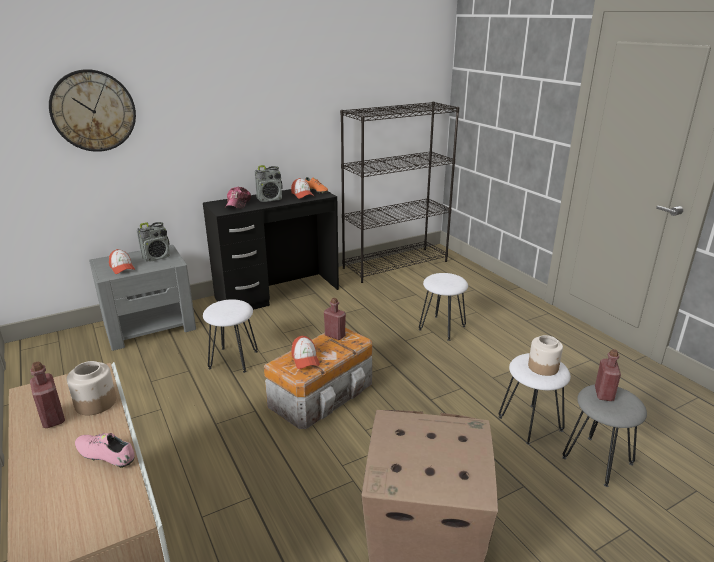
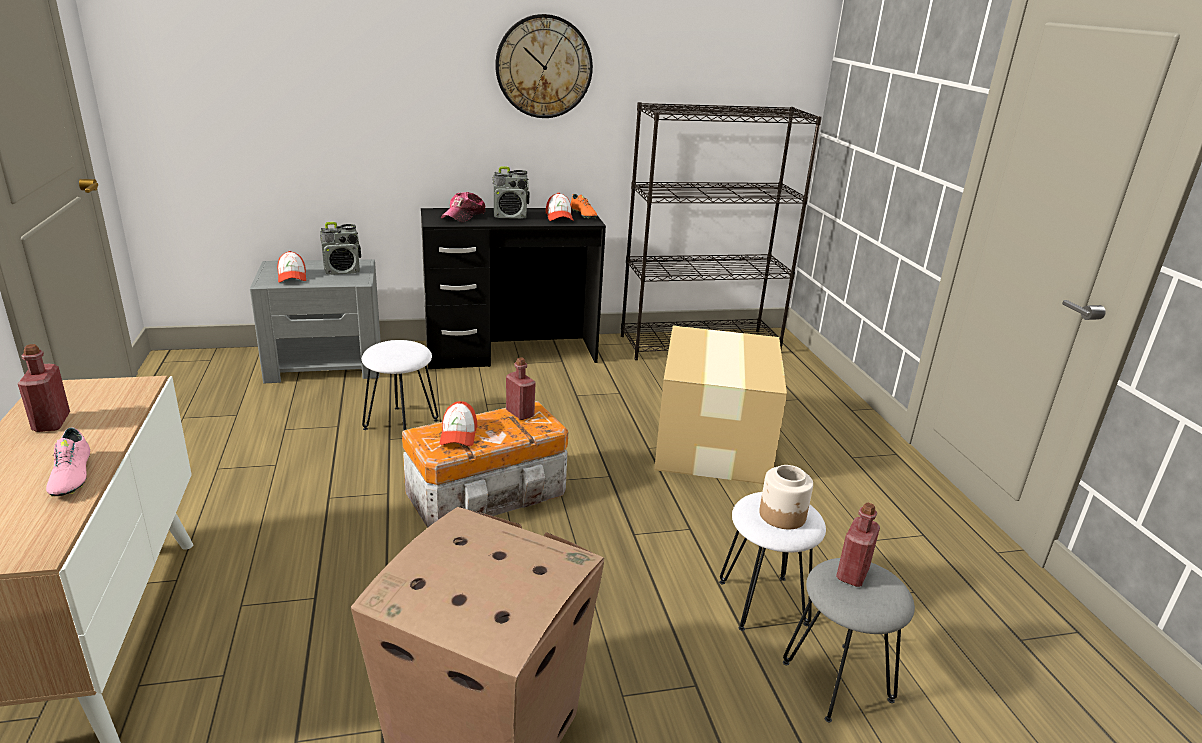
camera: 15 degrees right, 0 degrees up
(93, 111) = (286, 64): wall clock -> wall clock (544, 67)
(95, 403) = (110, 417): jar -> none
(106, 455) = (71, 476): pink shoe -> pink shoe turned 150 degrees counterclockwise
(442, 327) = (714, 442): white stool -> cardboard box

